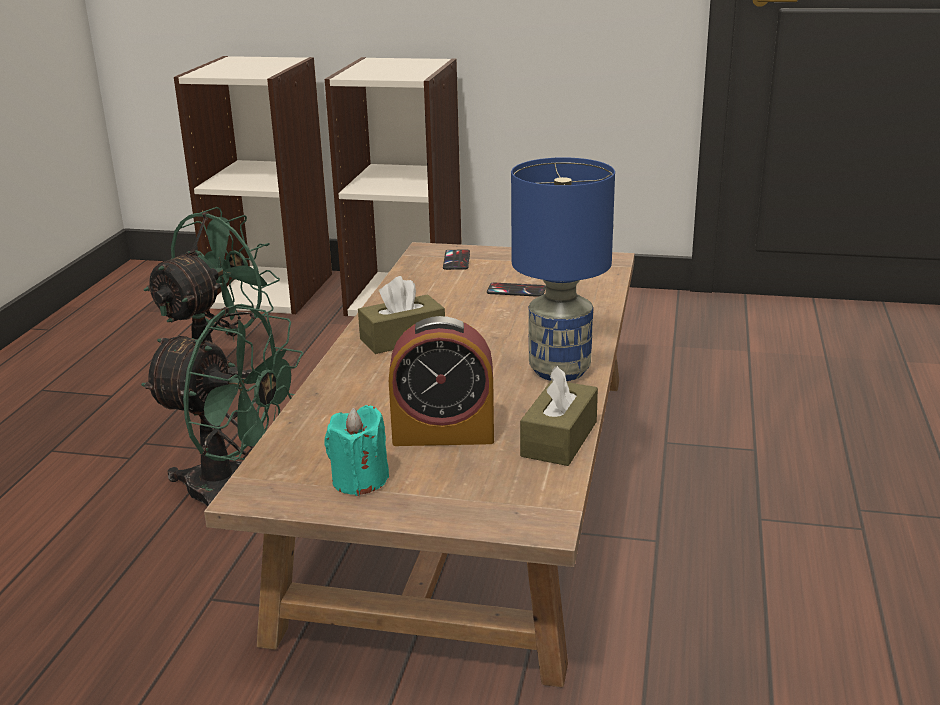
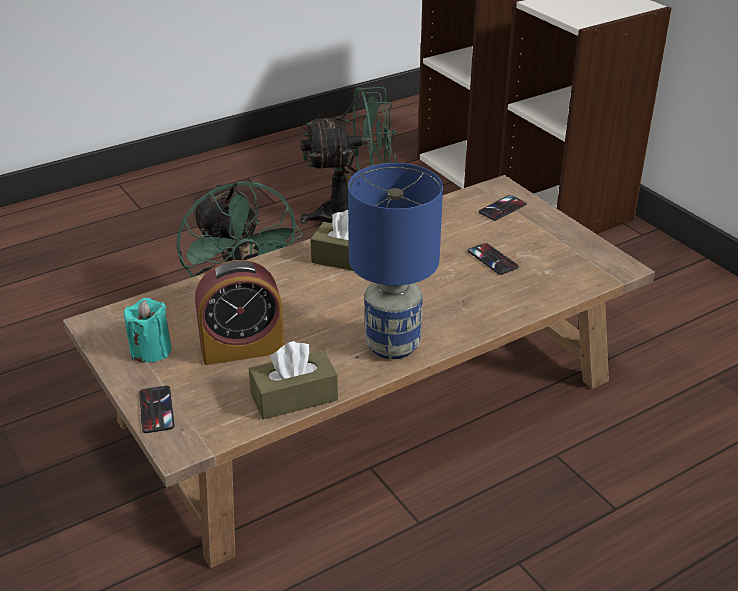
camera: 45 degrees right, 10 degrees up
(443, 434) = (242, 348): alarm clock -> alarm clock turned 60 degrees counterclockwise
(463, 514) = (156, 410): none -> phone

